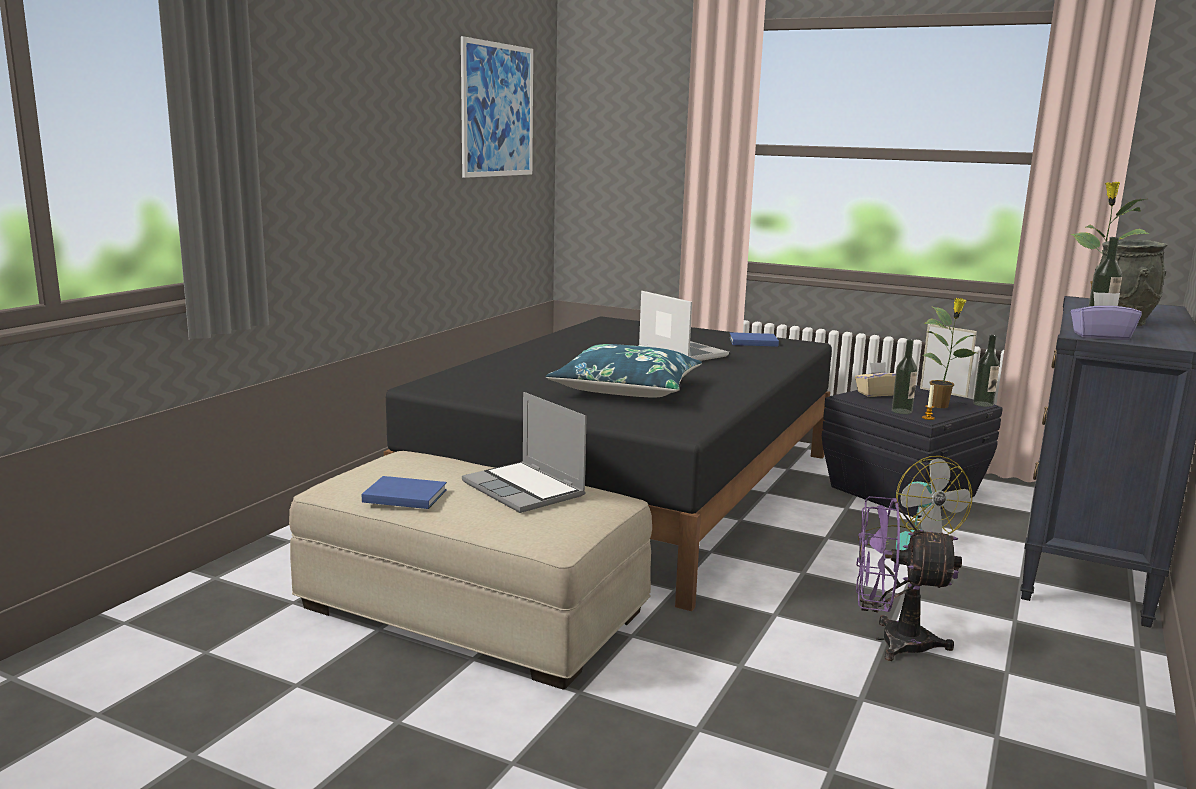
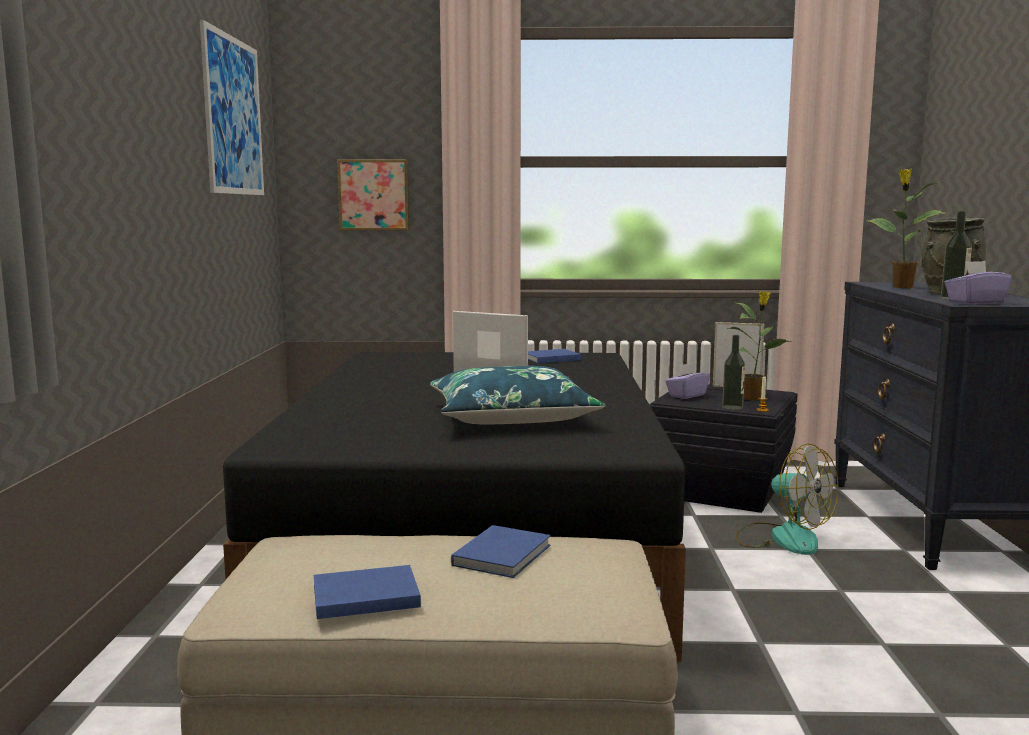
camera: 25 degrees left, 5 degrees down
(525, 489) = (504, 554): laptop -> blue book
(632, 176) = (374, 195): none -> picture
(876, 393) = (686, 395): beige tissue box -> purple tissue box
(891, 641) = (888, 642): purple fan -> none
(983, 404) = (782, 392): bottle -> none

